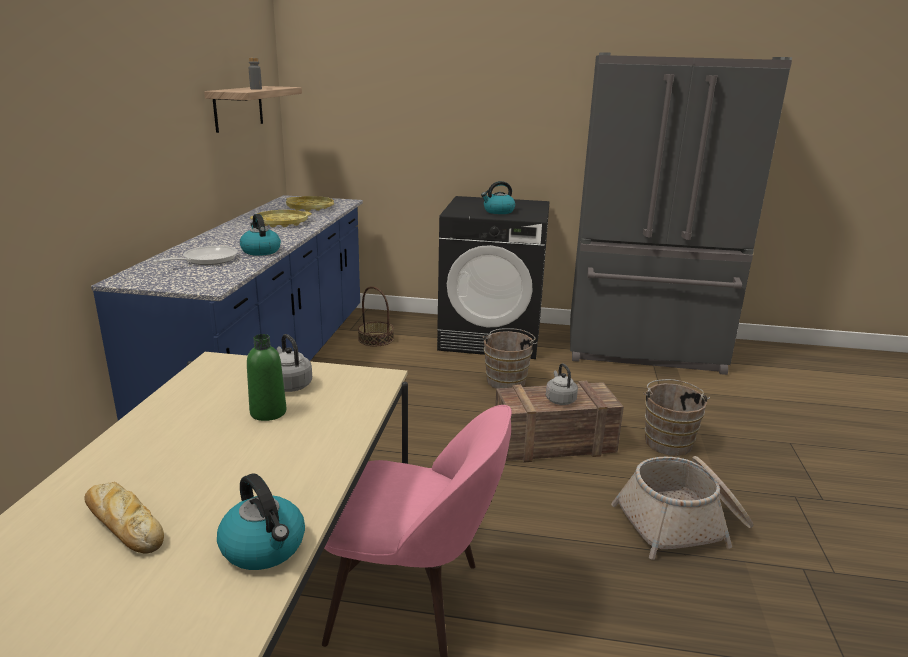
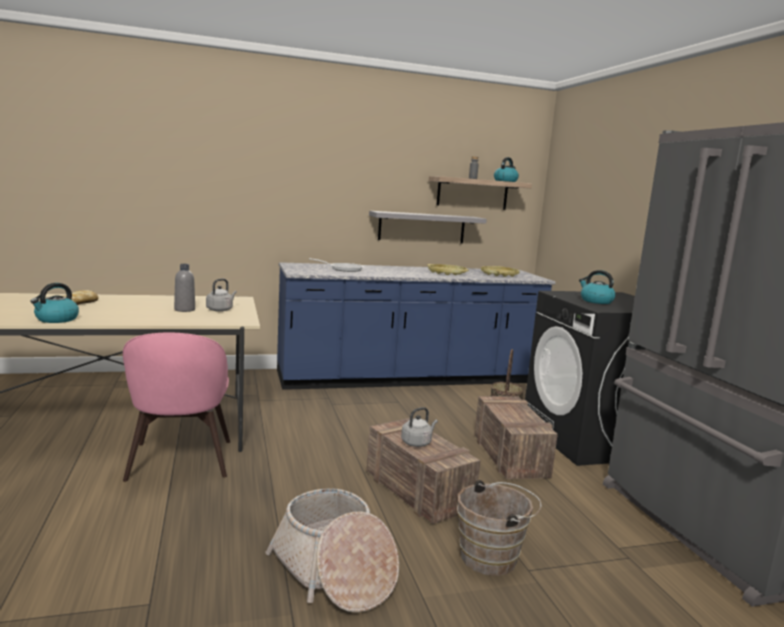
camera: 65 degrees right, 10 degrees down
(210, 168) = (422, 227): none -> grey shelf
(260, 251) = (376, 273): kettle -> kettle (505, 181)
(268, 412) = (184, 310): green bottle -> grey bottle
(507, 380) = (511, 457): brown bucket -> crate

